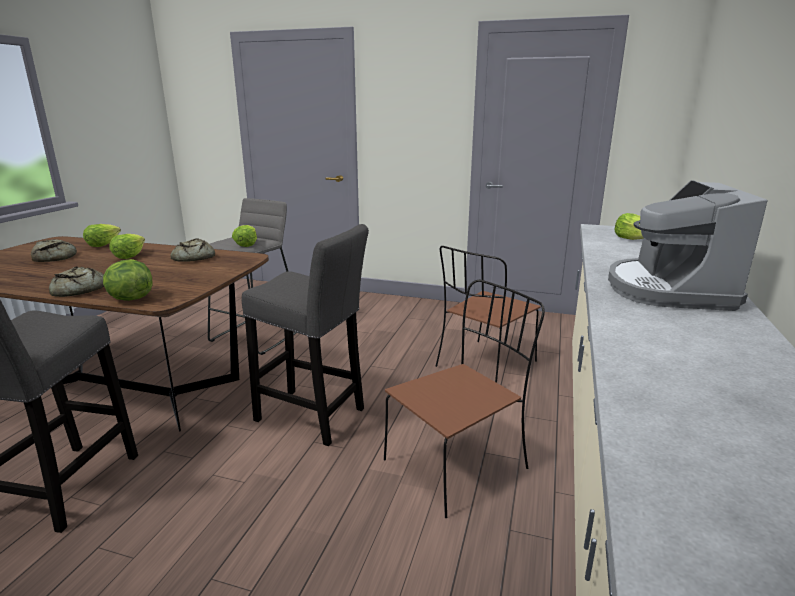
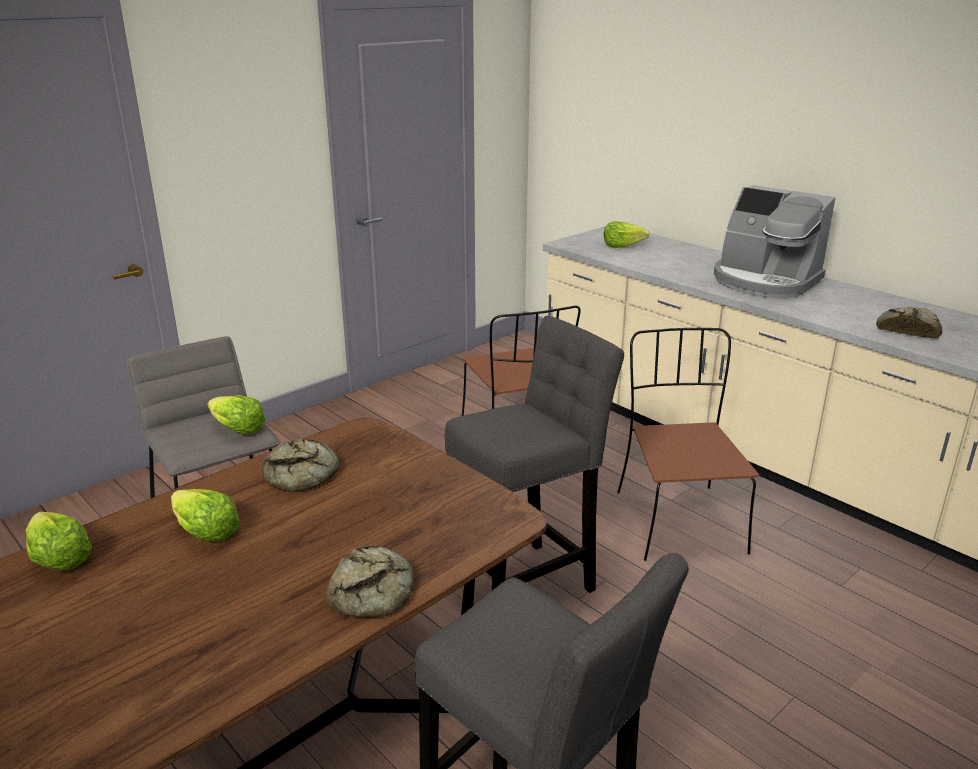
camera: 60 degrees left, 5 degrees up
(57, 256) = (83, 619): bread -> bread (907, 330)
(130, 299) = (472, 543): lettuce -> none

